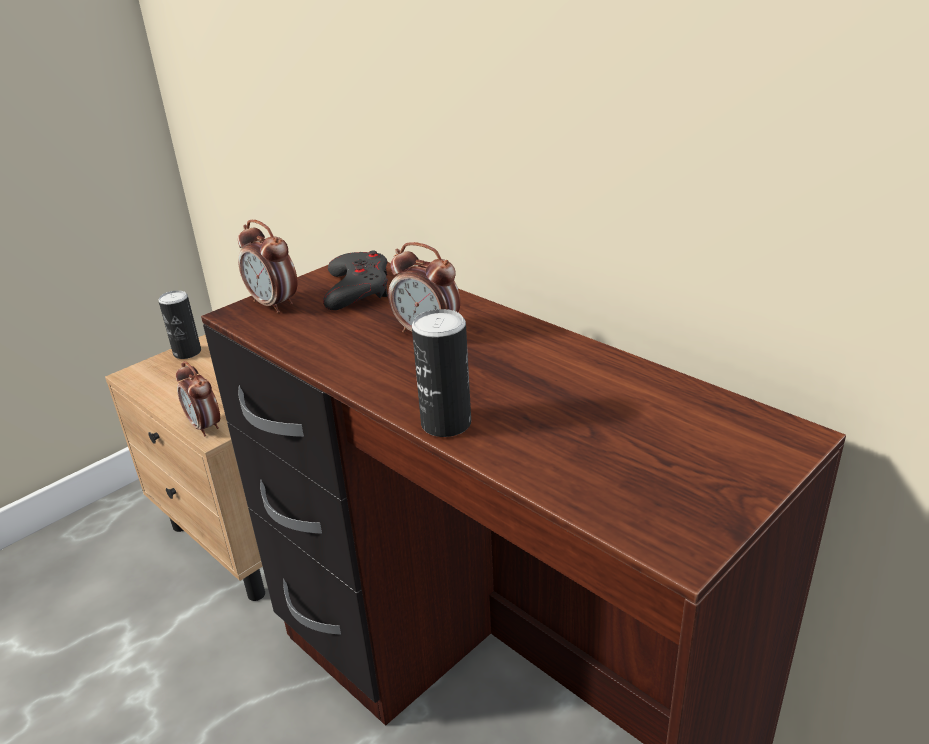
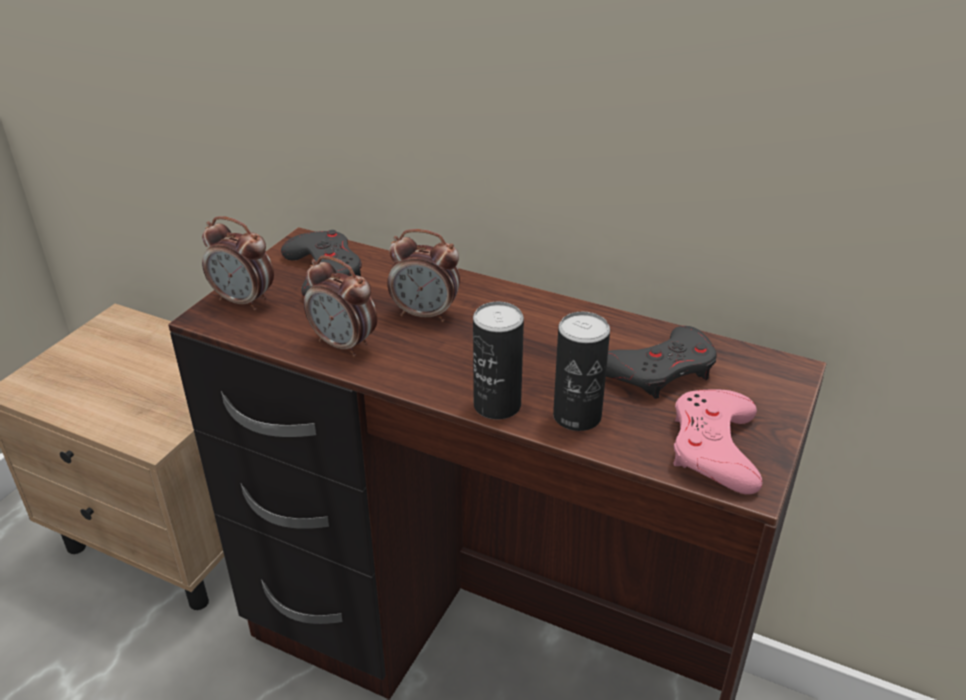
camera: 20 degrees left, 5 degrees up
(187, 352) = (69, 353): can -> can (577, 416)
(205, 427) = (140, 436): alarm clock -> alarm clock (344, 345)
(638, 415) = (659, 370): none -> grey game controller
(659, 503) = (714, 448): none -> pink game controller

